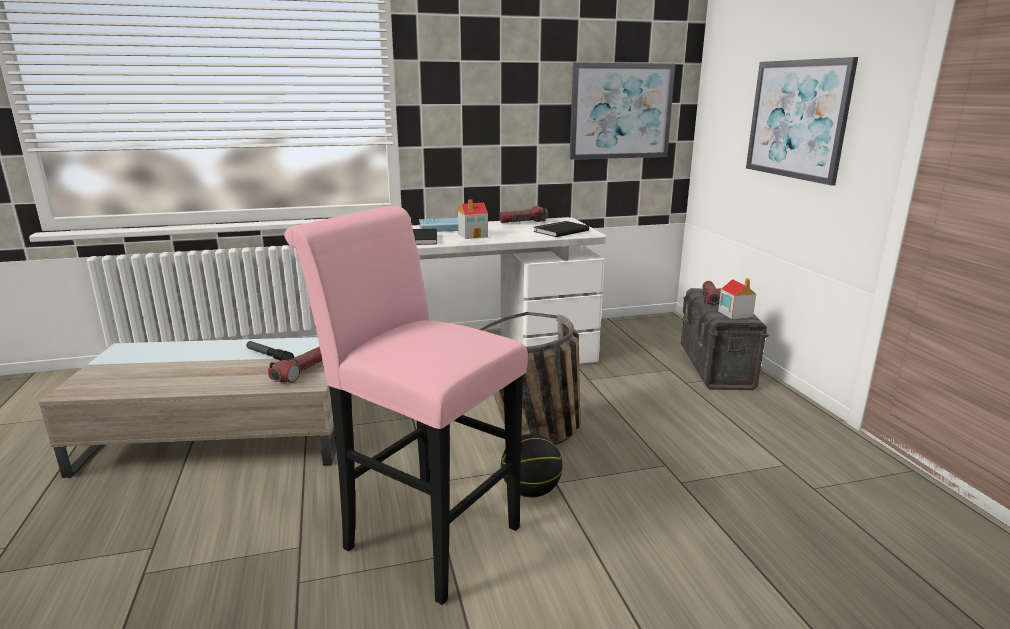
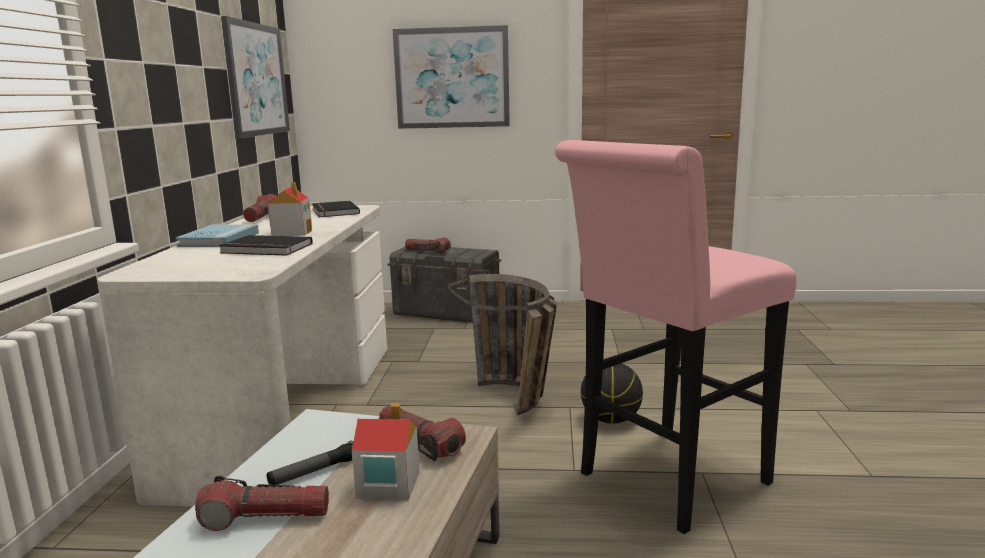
camera: 70 degrees left, 5 degrees down
(222, 355) = (265, 517): none -> flashlight
(735, 313) = (470, 252): toy house -> toy house (387, 484)

